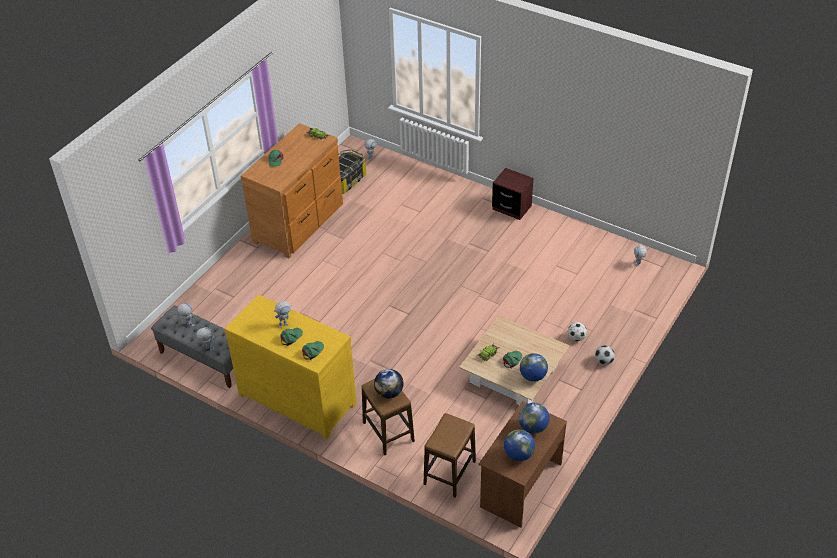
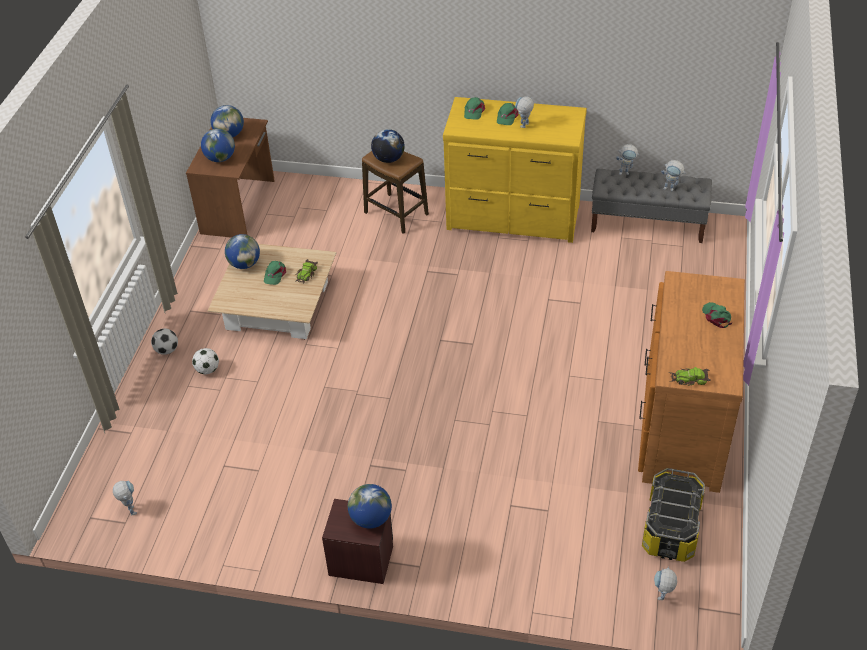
camera: 160 degrees right, 0 degrees up
(449, 473) = (315, 198): stool -> none
(504, 179) = (371, 519): none -> globe

